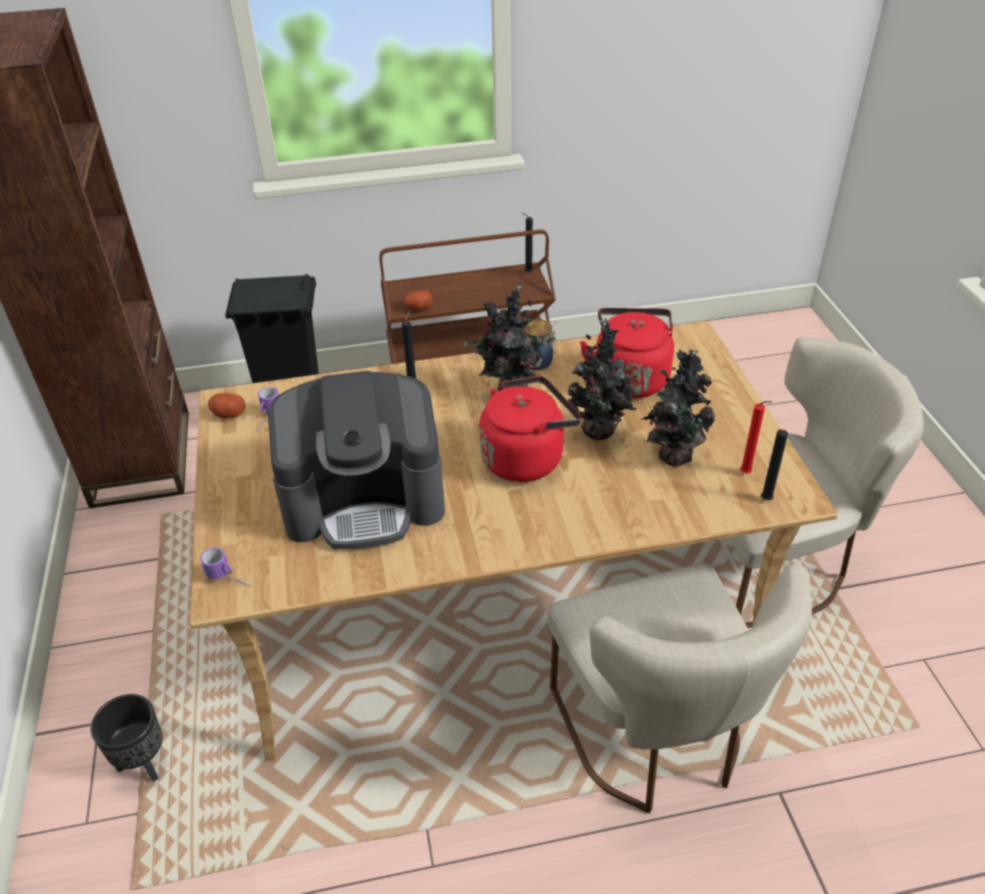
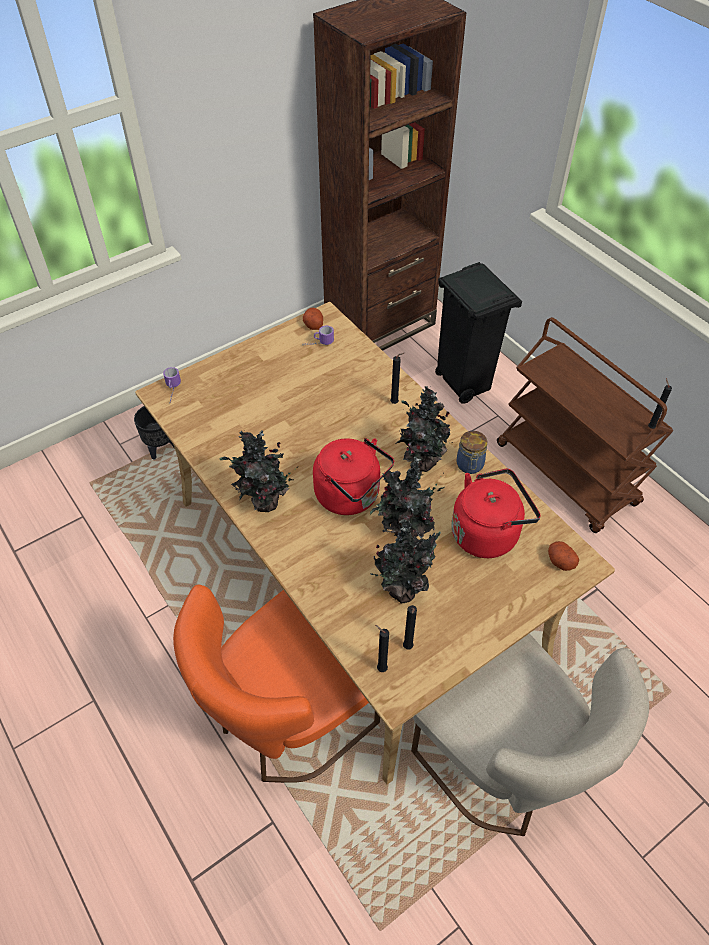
camera: 65 degrees right, 10 degrees up
(365, 499) = (267, 424): coffee machine -> none
(418, 307) = (544, 377): potato -> potato (560, 561)
(492, 535) = (263, 503): none -> potted plant
(656, 738) = (286, 721): beige chair -> orange chair
(747, 473) = (407, 648): red candle -> black candle

